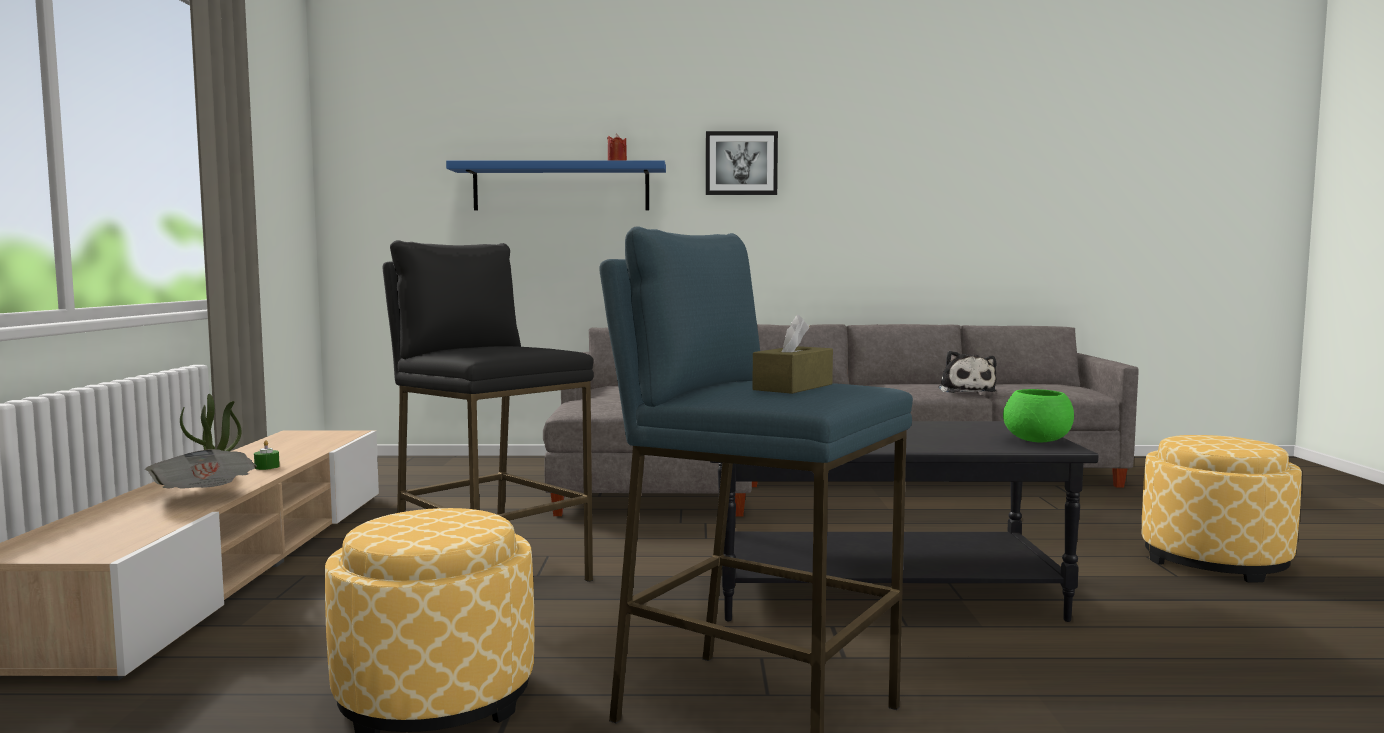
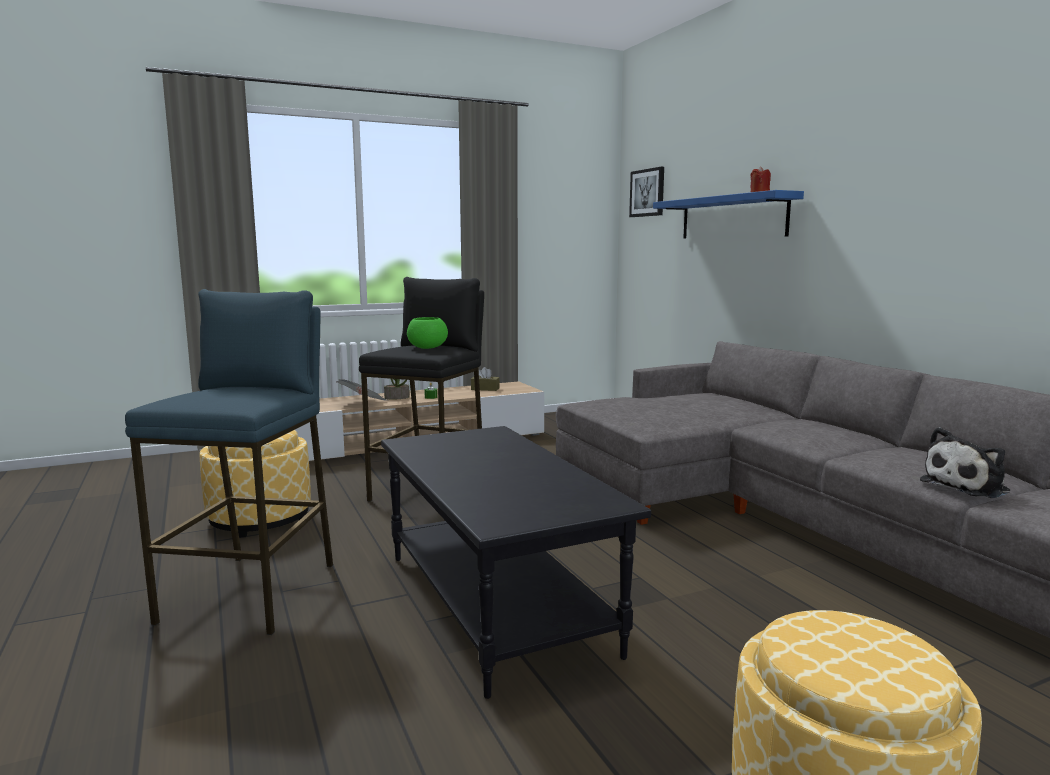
camera: 65 degrees right, 5 degrees up
(741, 163) = (867, 183): picture -> picture (647, 193)
(793, 387) = (214, 395): brown tissue box -> brown tissue box (485, 389)
(1038, 440) = (524, 515): green bowl -> green bowl (427, 348)

